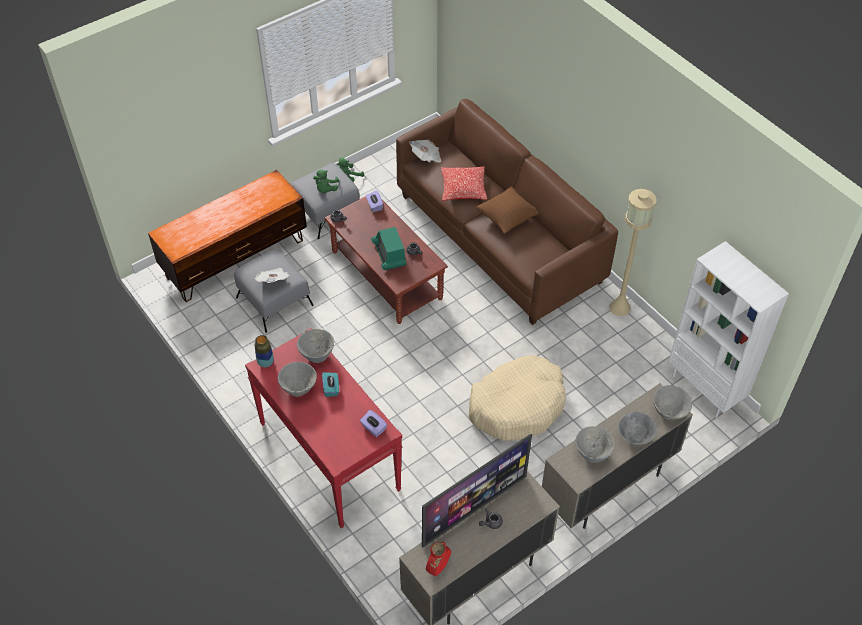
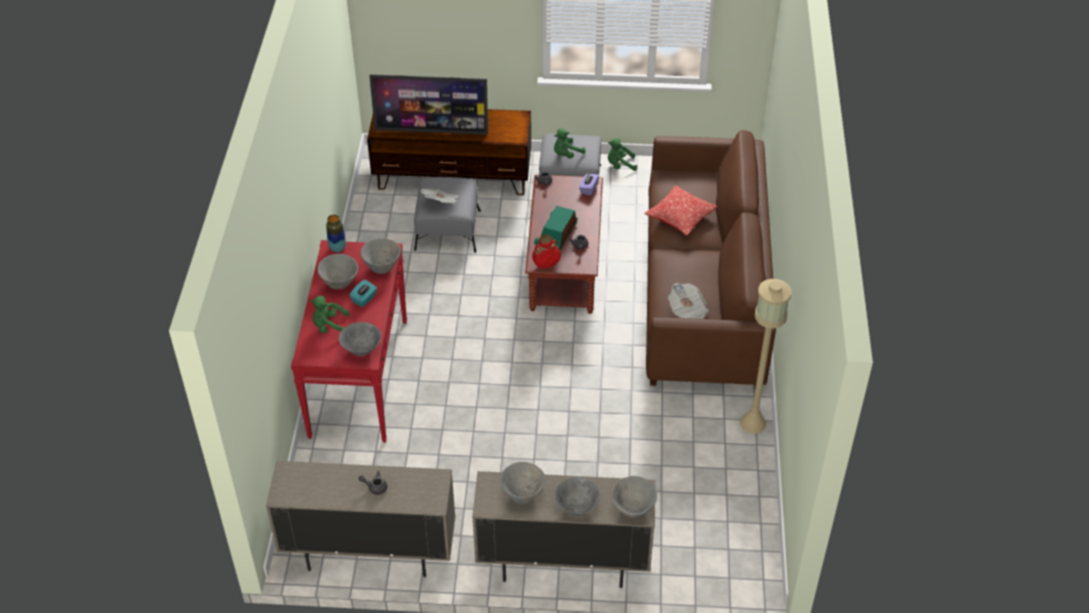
camera: 40 degrees right, 5 degrees down
(329, 427) = (330, 326): none -> green plush toy
(373, 428) = (362, 350): purple tissue box -> grey bowl
(426, 156) = (679, 171): newspaper -> newspaper (687, 312)
(438, 567) = (296, 489): red vase -> red vase (546, 265)
(473, 509) = (373, 467): television -> television (431, 131)
(507, 218) = (693, 265): brown pillow -> none
(517, 405) = (559, 442): beige dog bed -> none
(705, 389) = (756, 547): white bookcase -> none

